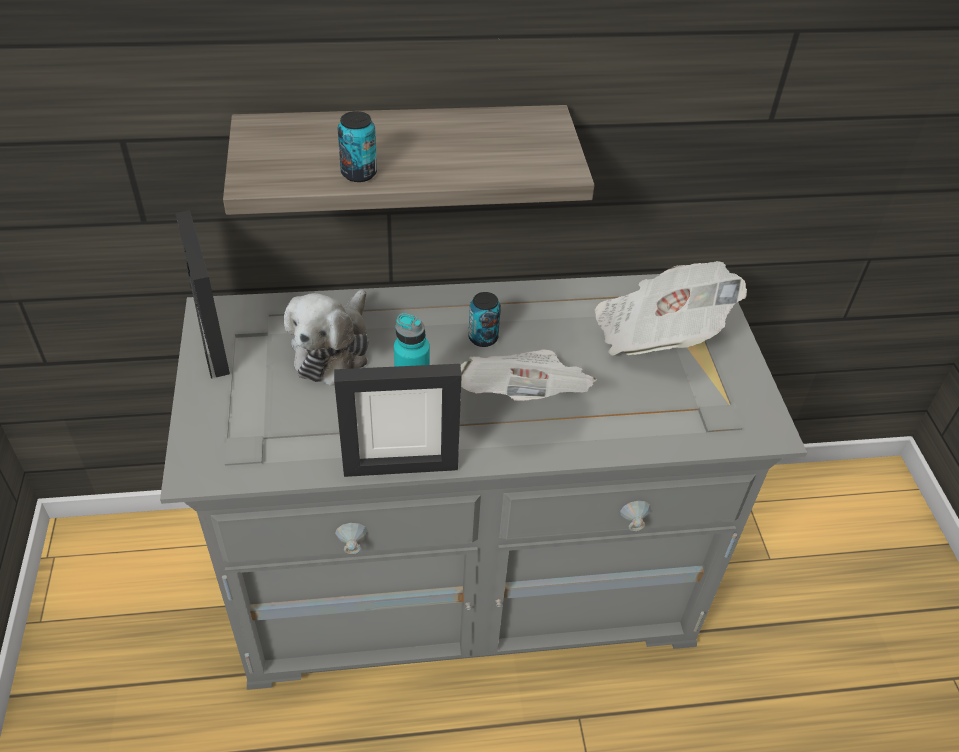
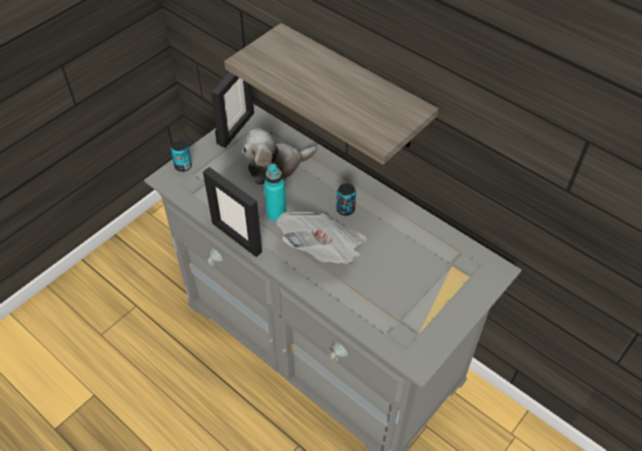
camera: 50 degrees right, 5 degrees up
(359, 173) = (289, 83): can -> can (183, 166)
(657, 334) = (432, 272): newspaper -> none

